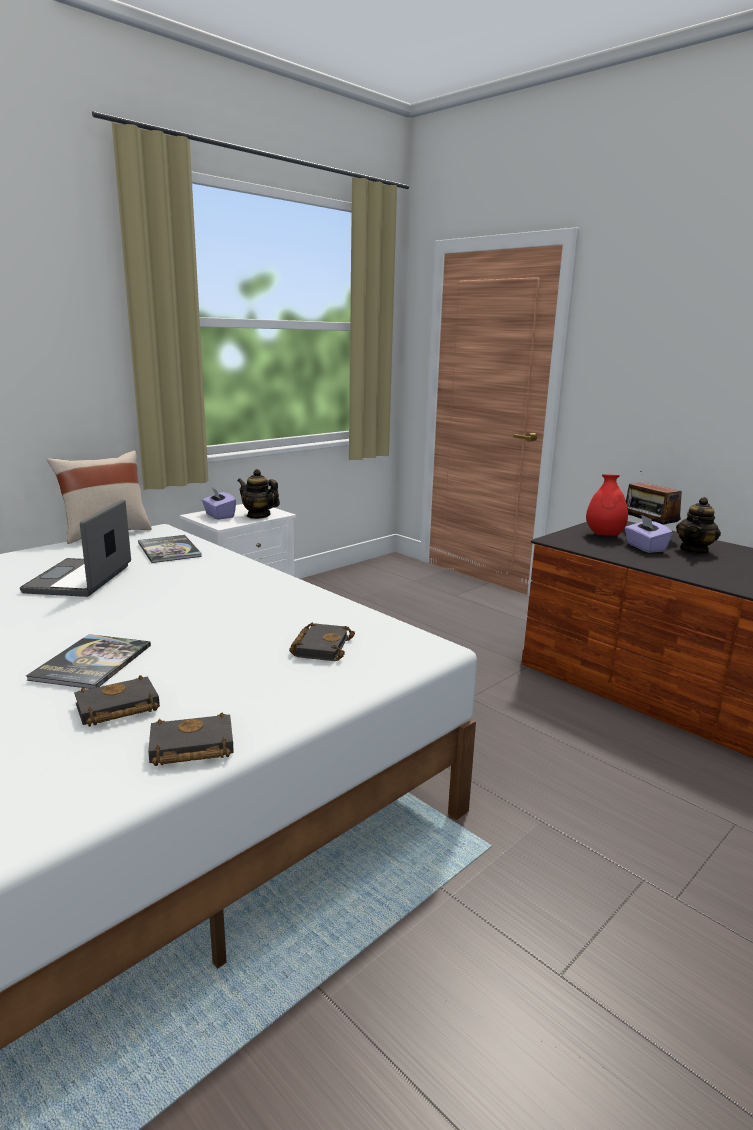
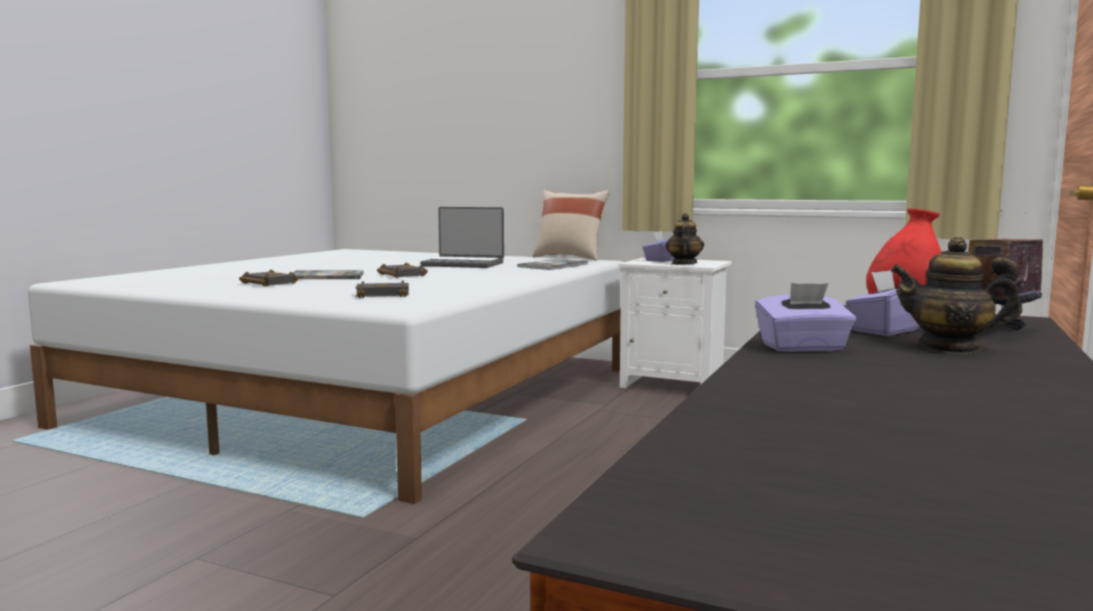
camera: 70 degrees right, 10 degrees down
(81, 579) = (463, 264): laptop -> laptop turned 150 degrees counterclockwise
(189, 748) = (220, 293): black book -> black book (399, 275)
(699, 572) = (803, 347): none -> purple tissue box

